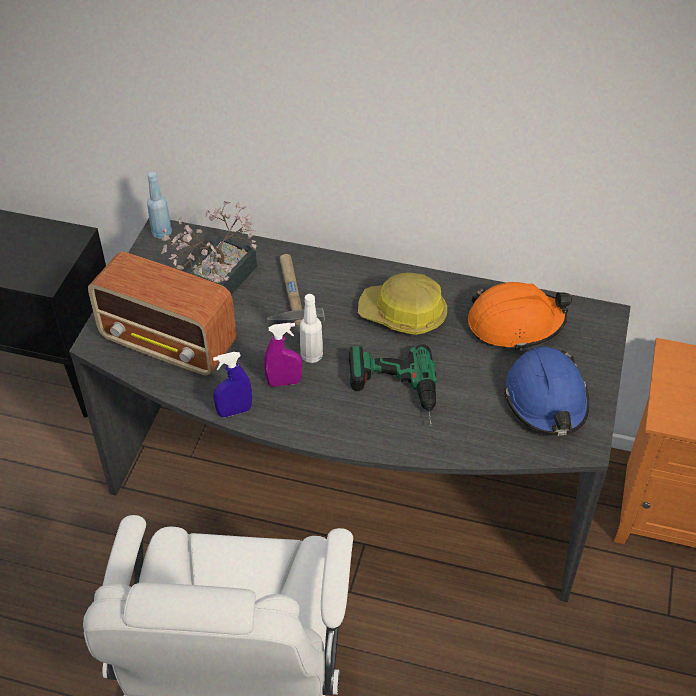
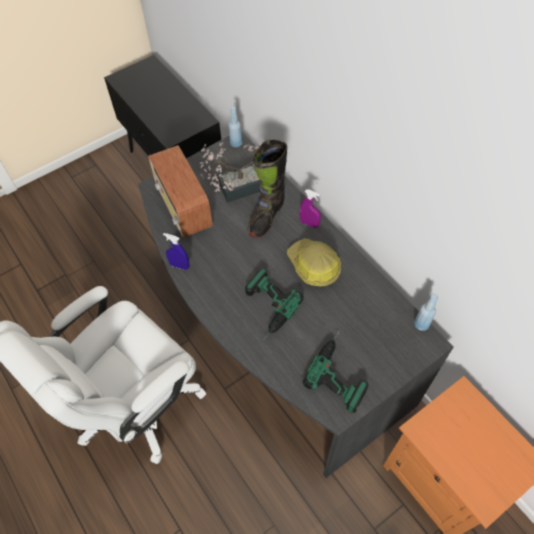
camera: 40 degrees right, 10 degrees up
(284, 382) = (217, 265): purple spray bottle -> purple spray bottle (309, 223)
(289, 293) = (266, 216): hammer -> black boot
(311, 356) = (244, 259): white bottle -> none
(515, 324) = (371, 312): orange hard hat -> none
(546, 400) = (342, 371): blue hard hat -> power drill
(578, 304) = (421, 324): none -> blue bottle

